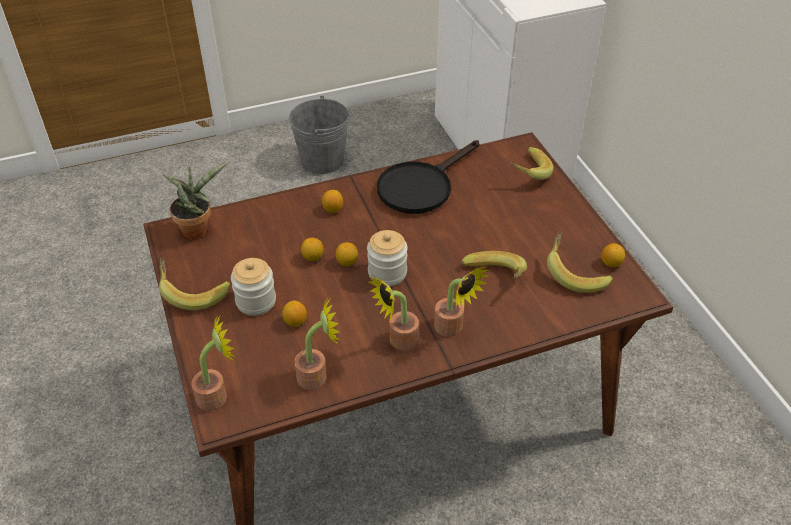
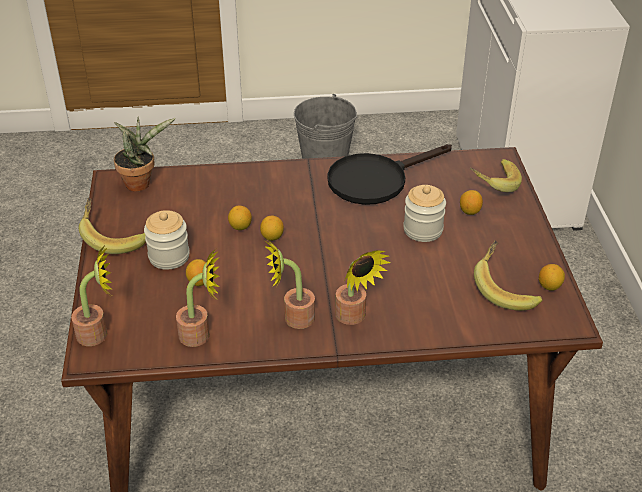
camera: 15 degrees right, 5 degrees down
(333, 209) = (278, 186): lemon -> lemon (469, 211)
(387, 273) = (308, 254): jar -> jar (423, 230)
(493, 279) = (416, 279): banana -> none

